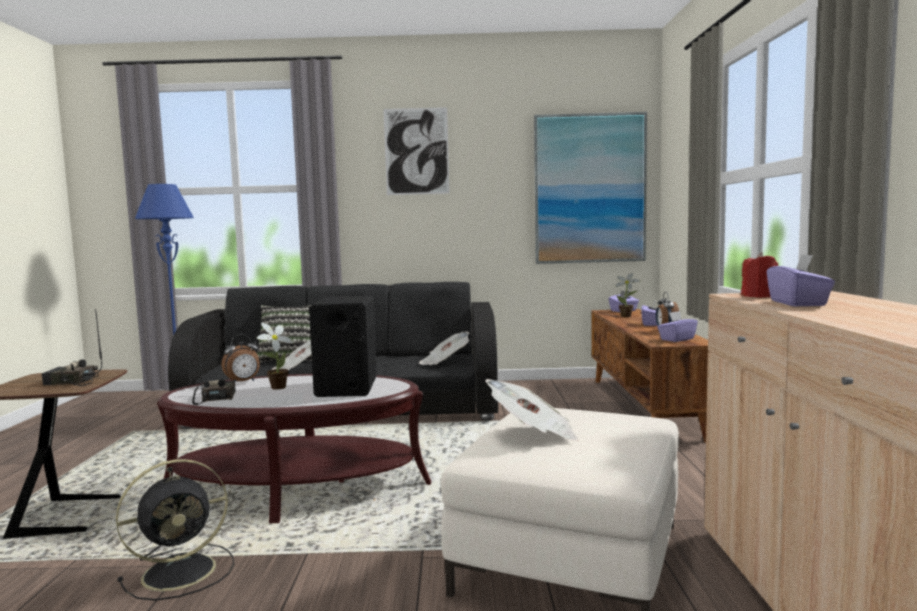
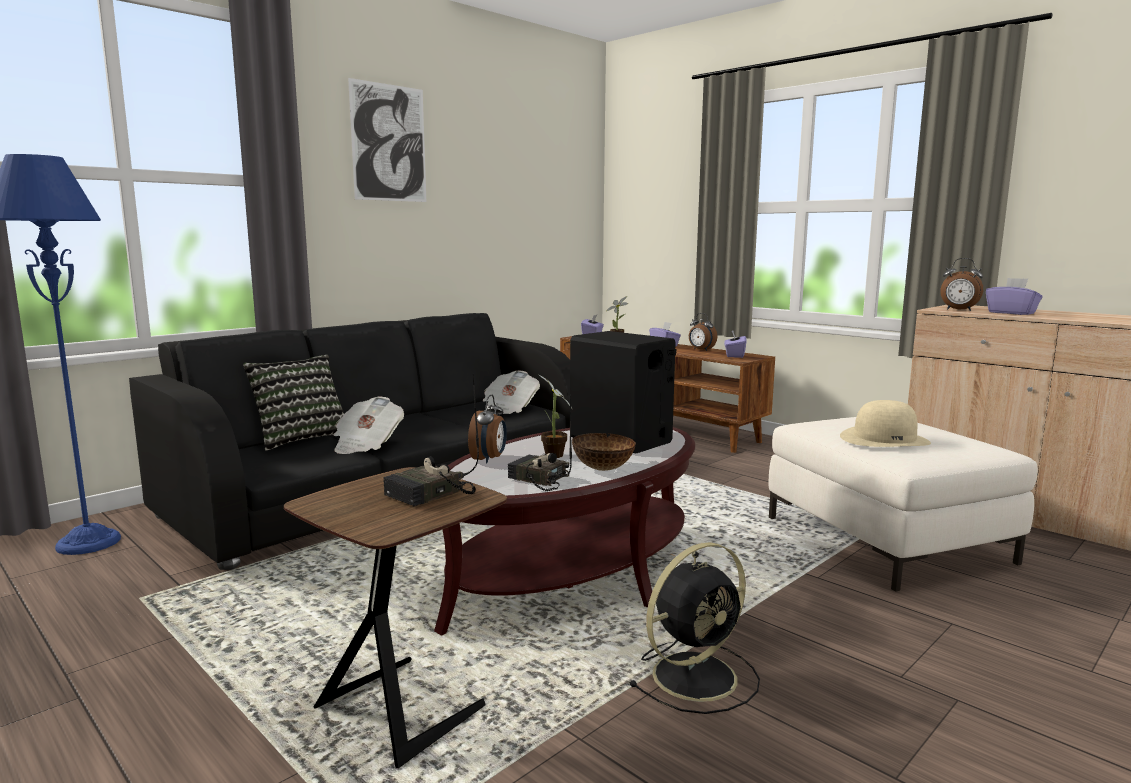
camera: 45 degrees left, 5 degrees up
(183, 571) = (697, 675): black fan -> black fan turned 45 degrees clockwise
(264, 401) = (603, 469): none -> bowl
(533, 433) = (884, 439): newspaper -> beige hat
(589, 189) = (553, 206): picture -> none
(758, 296) = (958, 310): red candle -> alarm clock

